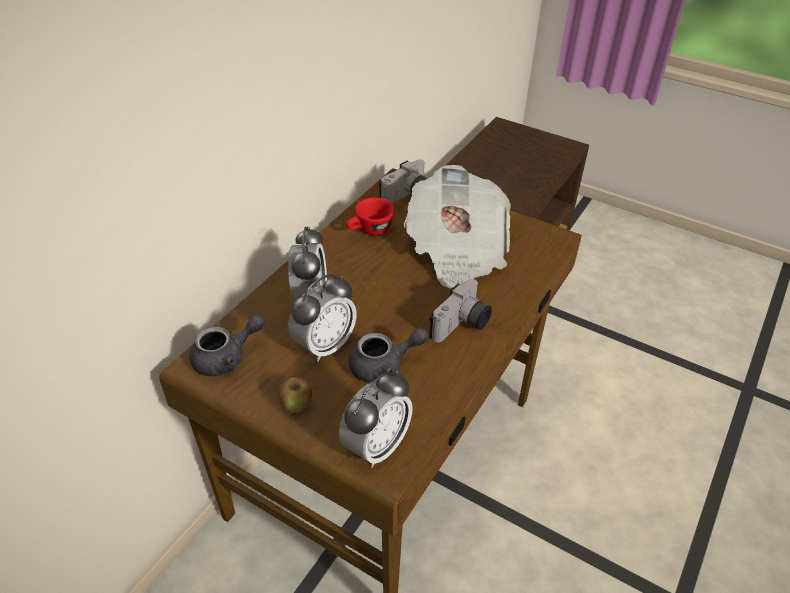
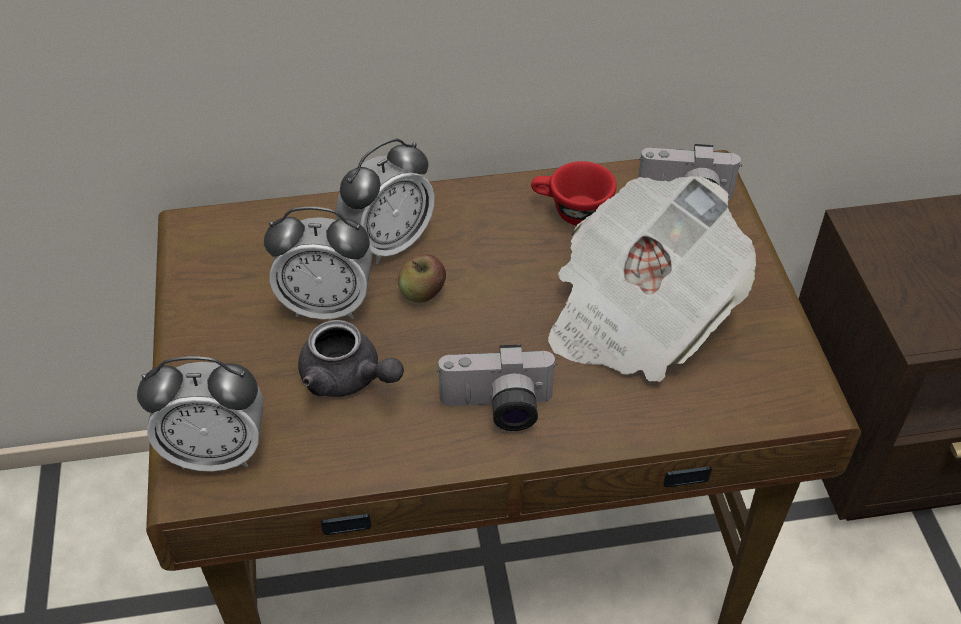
camera: 50 degrees right, 5 degrees up
(227, 358) = (227, 243): grey teapot -> none
(296, 404) = (215, 342): apple -> apple (422, 293)

